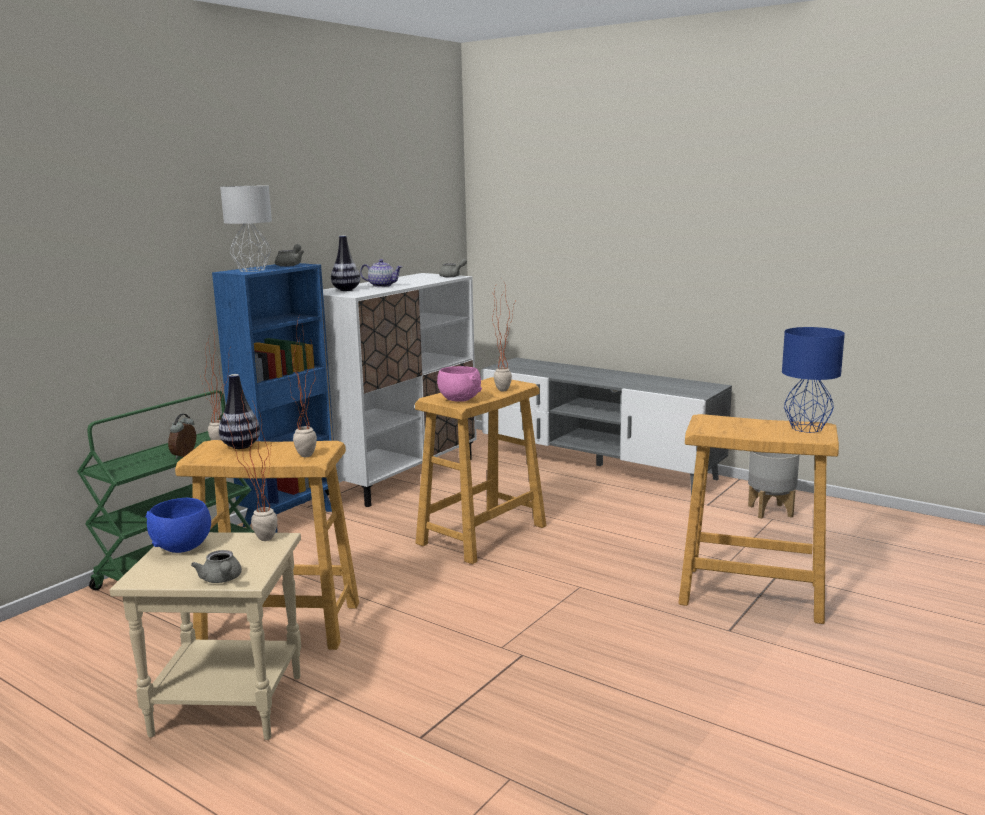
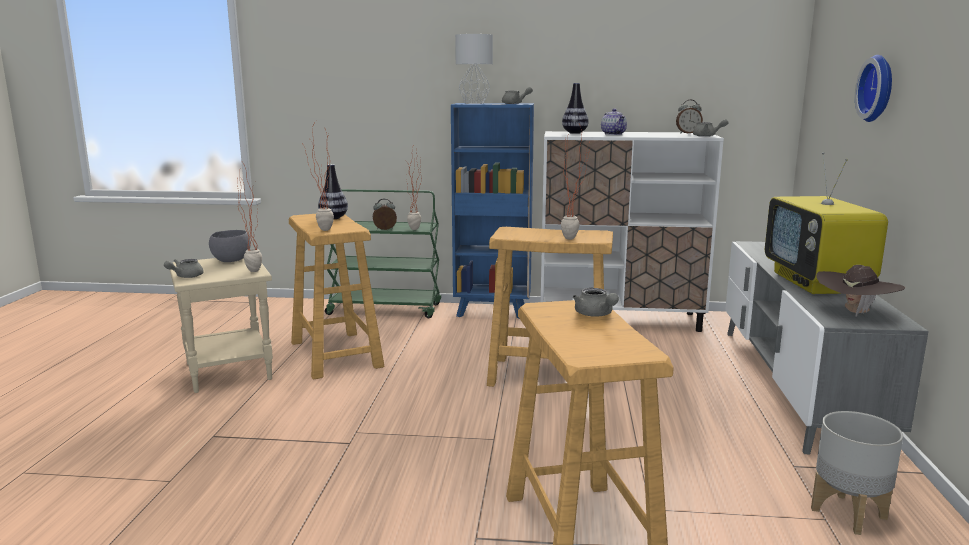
camera: 60 degrees right, 0 degrees up
(183, 547) = (231, 260): blue bowl -> grey bowl
(420, 276) = (688, 133): none -> alarm clock
(459, 400) = (516, 234): pink bowl -> none
(609, 225) = (879, 88): none -> wall clock
(617, 378) = (817, 283): none -> television
(687, 388) = (855, 313): none -> brown hat
(733, 421) = (595, 315): none -> grey teapot
(806, 428) = (618, 347): blue table lamp -> none

